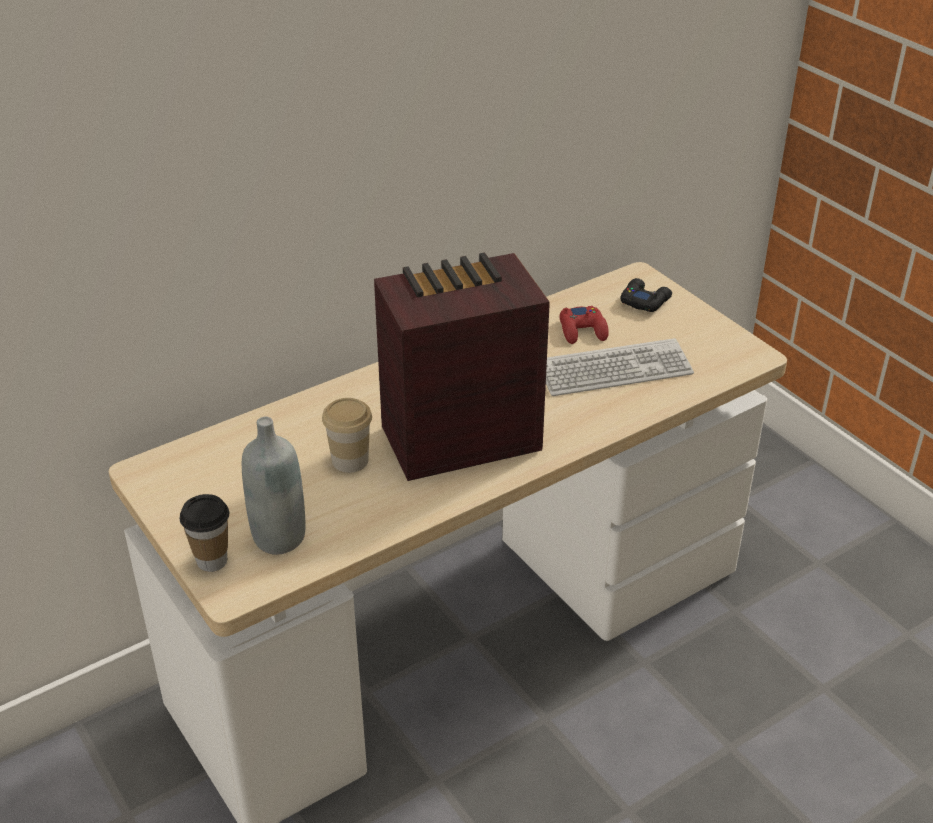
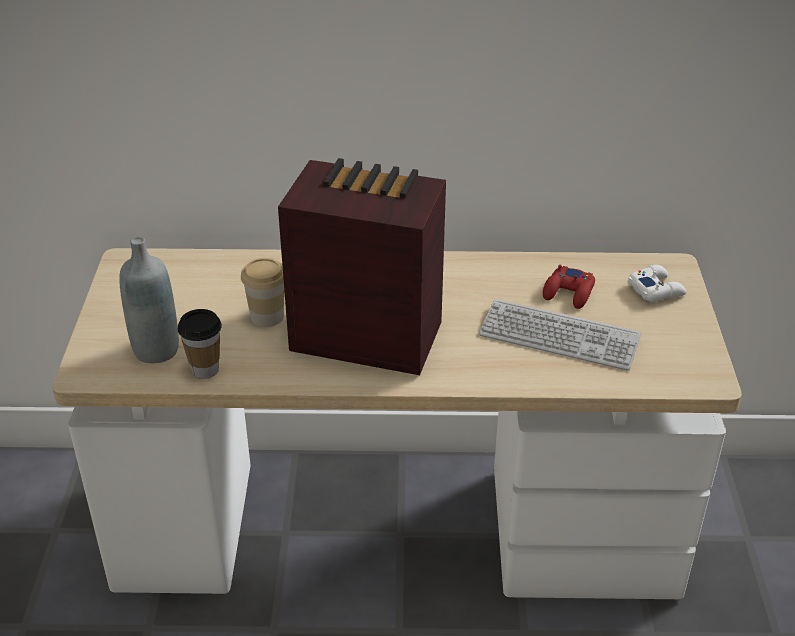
camera: 35 degrees right, 0 degrees up
(212, 561) = (96, 345): cup -> cup (205, 370)
(644, 300) = (655, 289): black game controller -> white game controller

